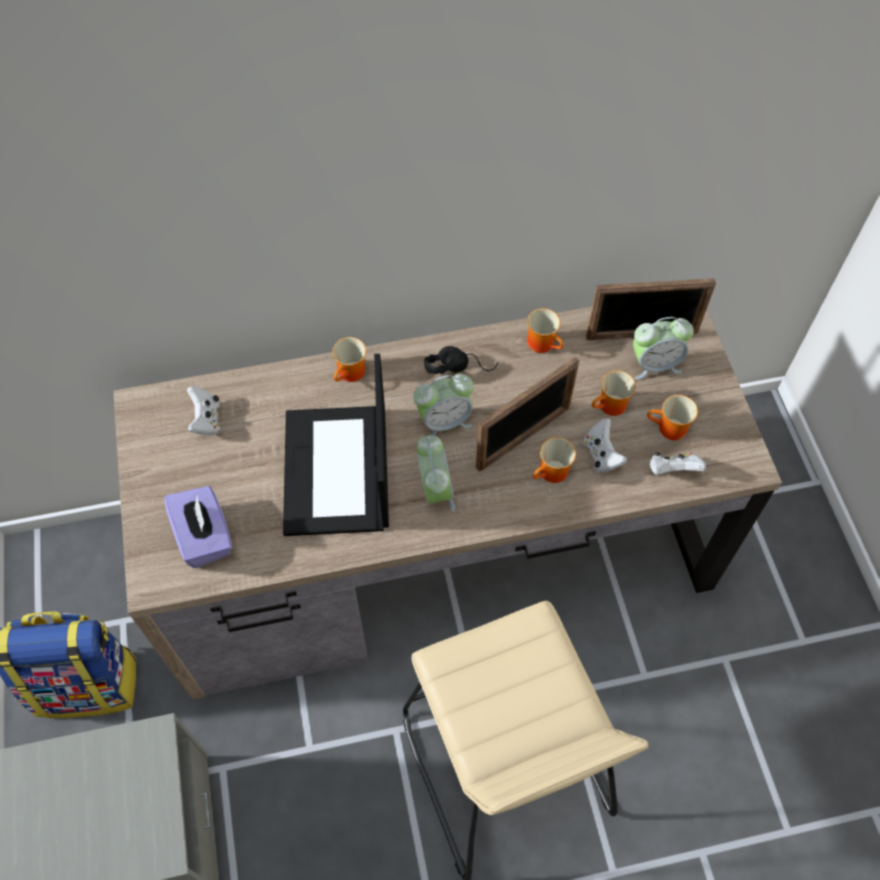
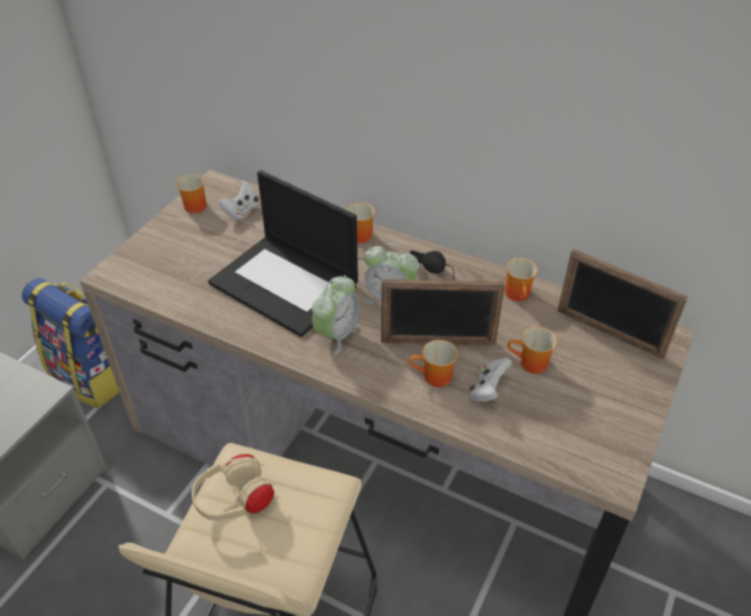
camera: 40 degrees right, 15 degrees down
(205, 537) = (166, 269): purple tissue box -> none
(338, 472) = (286, 284): laptop -> laptop turned 90 degrees counterclockwise
(477, 697) = (235, 501): none -> beige headphones
(654, 364) = (600, 358): alarm clock -> none
(669, 430) = (565, 409): mug -> mug (192, 206)
(672, 471) = (537, 438): white game controller -> none

